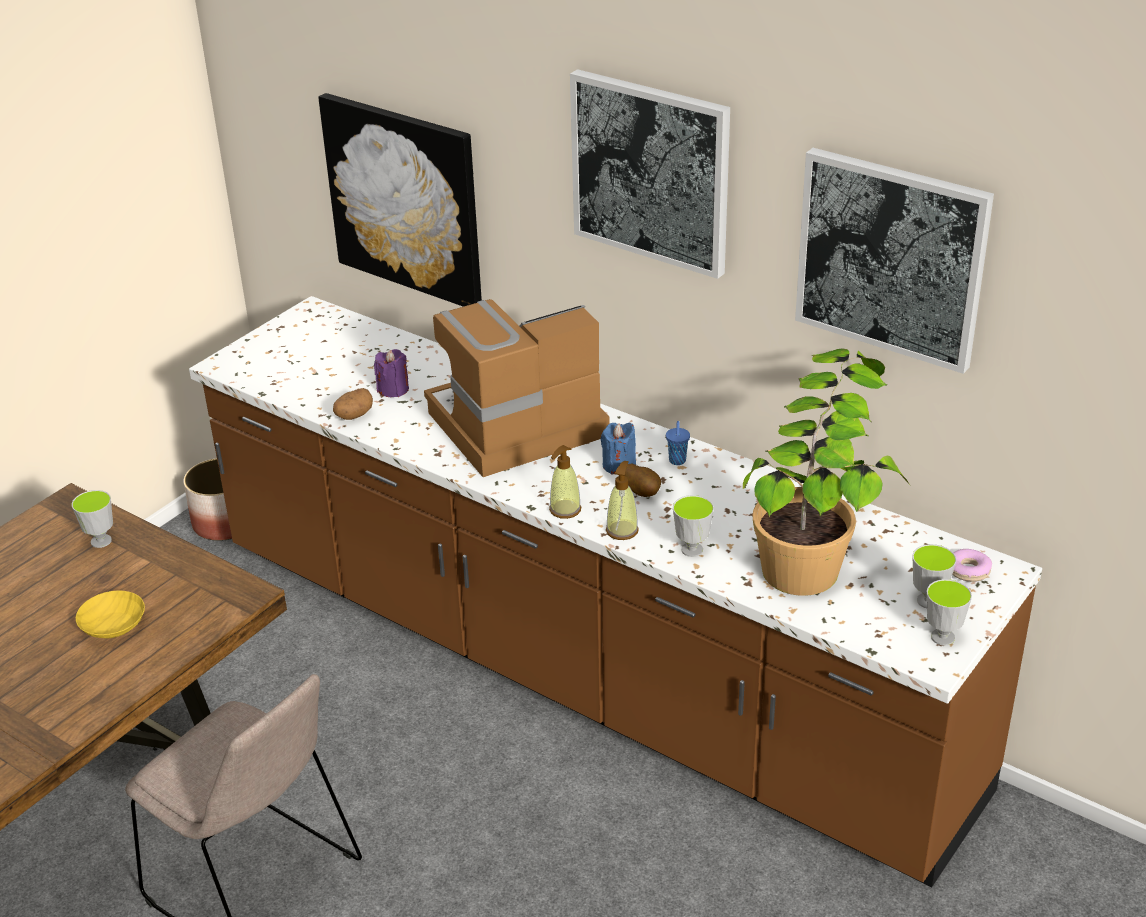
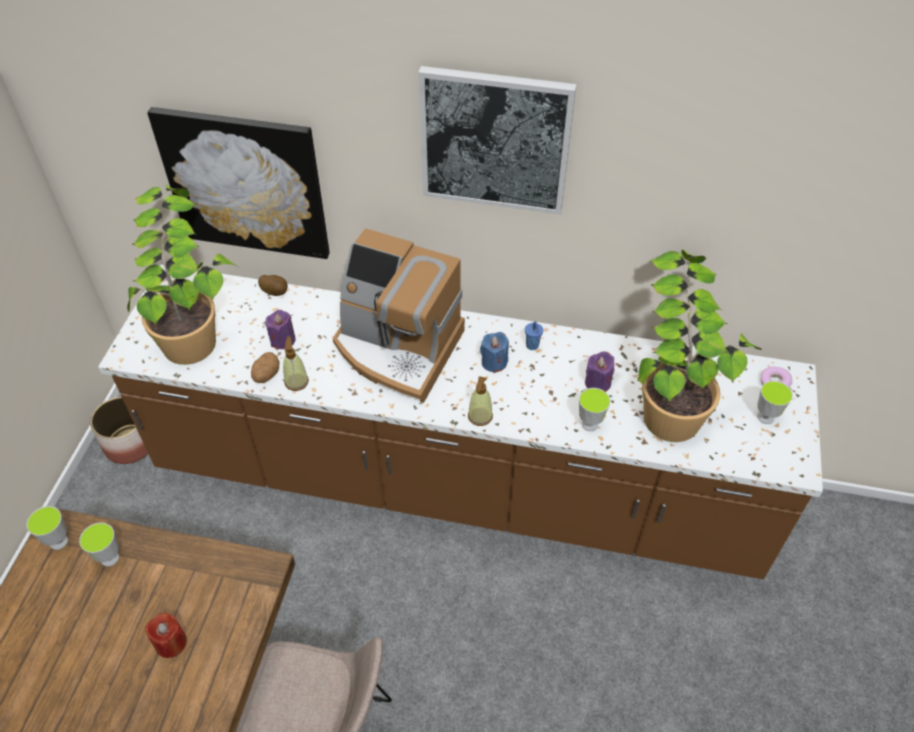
camera: 25 degrees left, 15 degrees up
(112, 626) = (171, 643): yellow bowl -> red candle
(310, 354) = (194, 324): none -> potted plant
(515, 426) = (397, 348): coffee machine -> coffee machine turned 105 degrees counterclockwise
(622, 530) = (531, 422): soap dispenser -> soap dispenser (296, 381)
(642, 492) = (525, 382): potato -> potato (275, 292)
(732, 514) = (597, 383): none -> purple candle
(891, 258) = (717, 182): picture -> none
(942, 637) = (792, 445): cup -> cup (59, 542)

